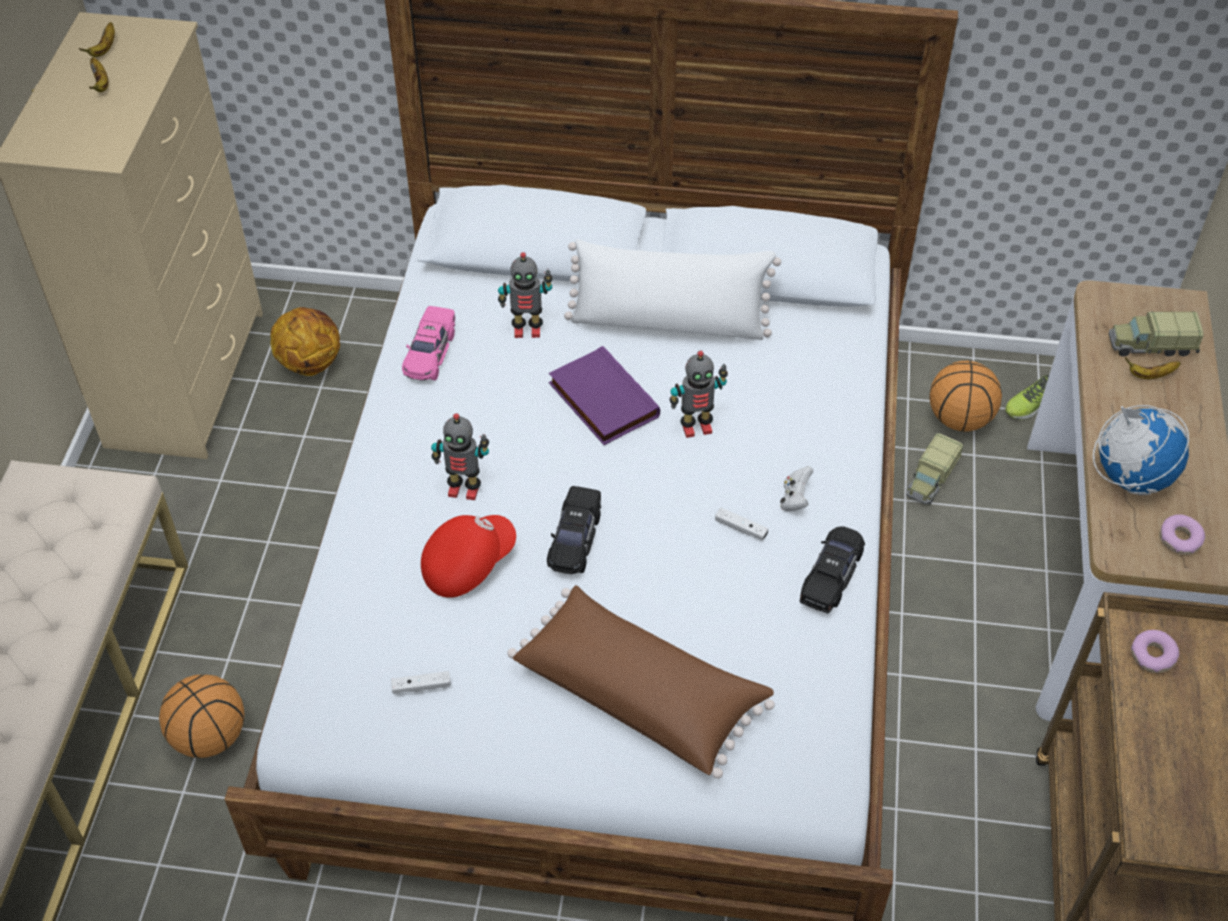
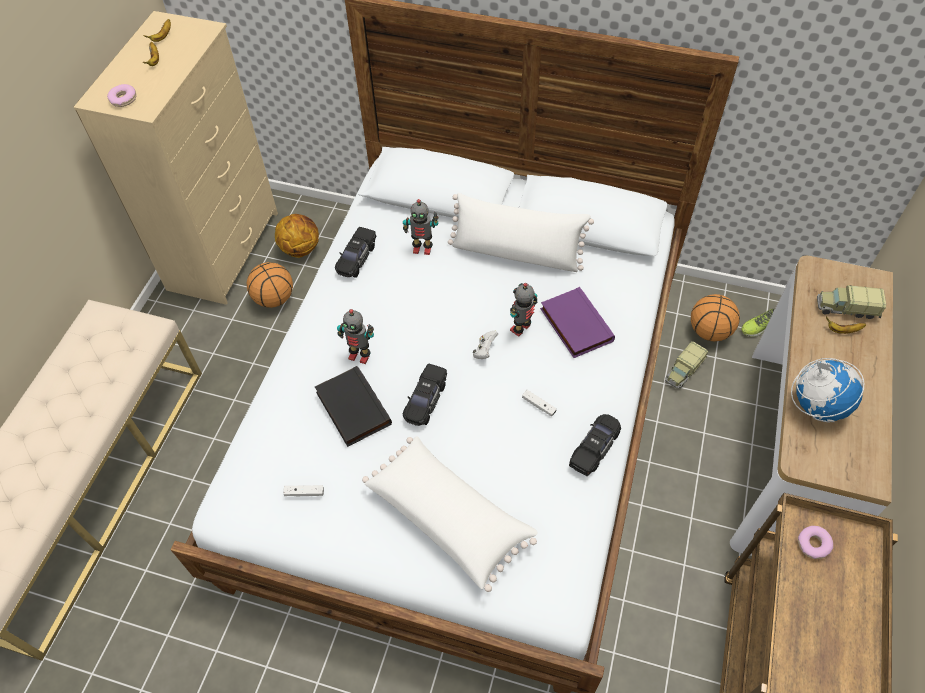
camera: 10 degrees right, 5 degrees up
(210, 735) = (193, 488): basketball -> basketball (274, 298)
(430, 353) = (356, 258): pink toy car -> black toy car
(467, 563) = (351, 408): red cap -> black book
(601, 400) = (461, 303): purple book -> purple book (574, 325)
(640, 693) = (449, 516): brown pillow -> white pillow
(696, 427) = (521, 329): toy robot -> toy robot turned 135 degrees clockwise
(795, 499) = (579, 388): white game controller -> white game controller (484, 351)
(1179, 539) = (846, 457): donut -> donut (123, 99)

